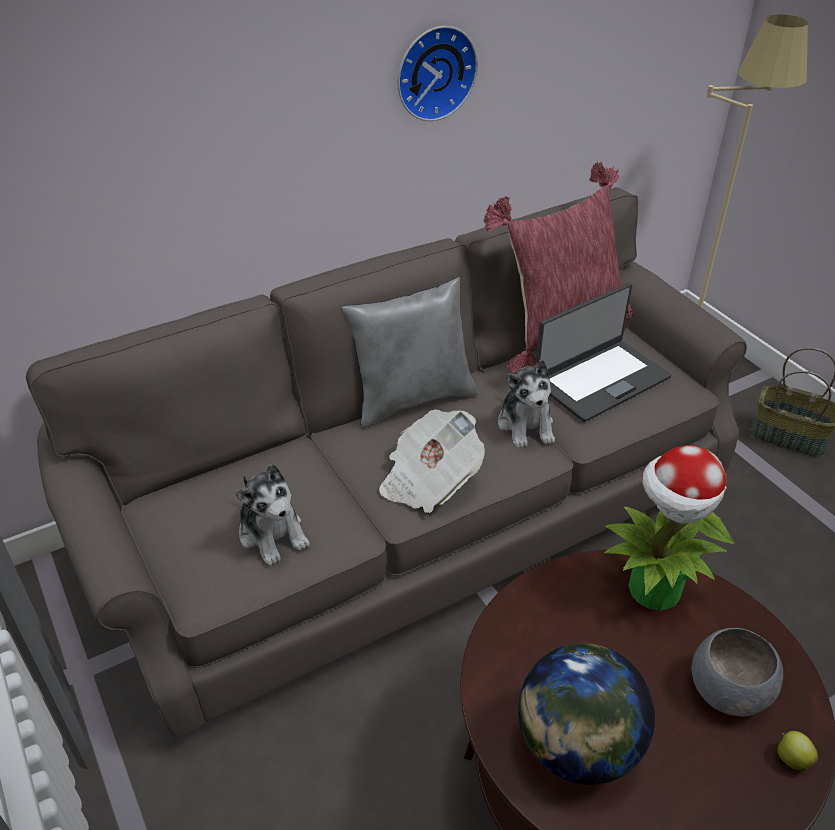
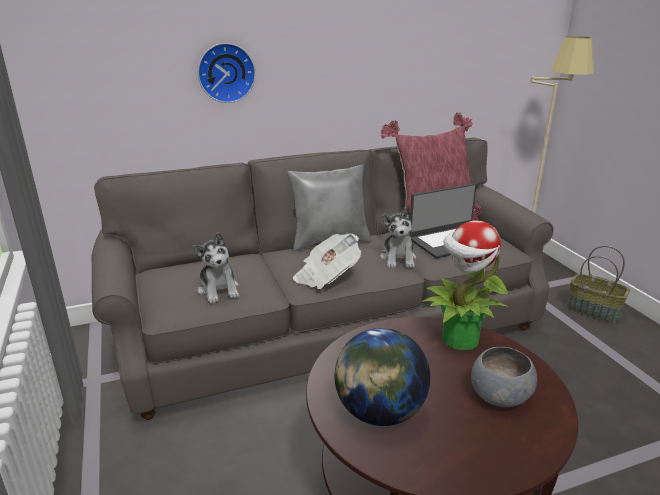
camera: 10 degrees right, 15 degrees down
(434, 72) = (358, 51): wall clock -> wall clock (226, 72)
(791, 758) = (538, 439): apple -> none

